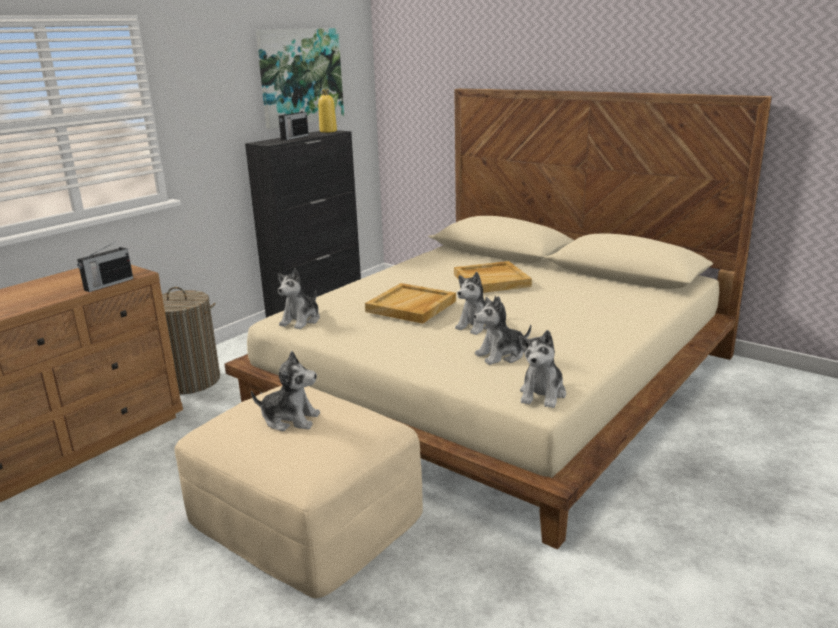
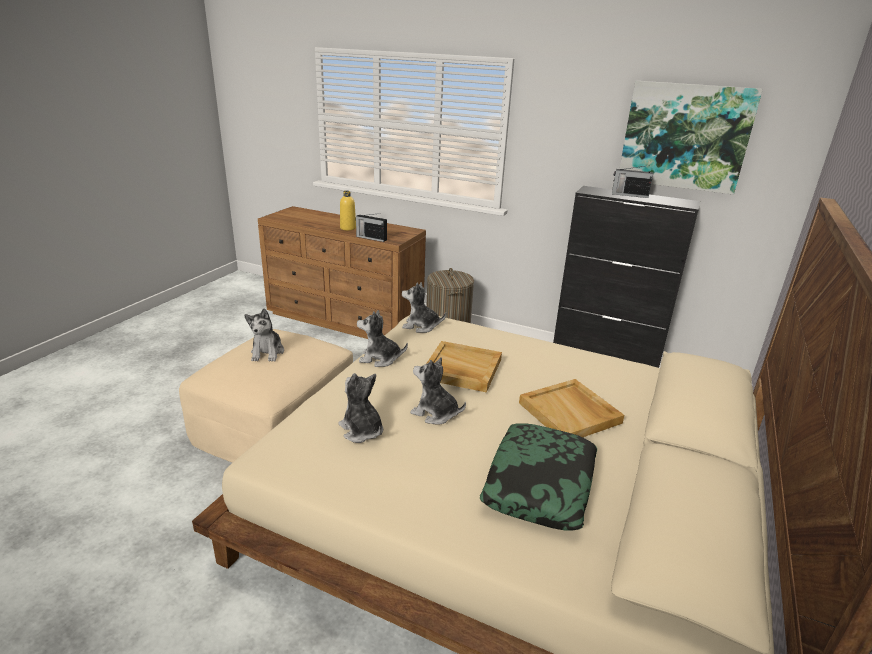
camera: 75 degrees right, 5 degrees up
(328, 131) = (684, 202): yellow bottle -> yellow bottle (348, 228)
(542, 394) = (277, 459): plush toy -> plush toy (380, 359)
(577, 300) = (540, 485): none -> pillow

